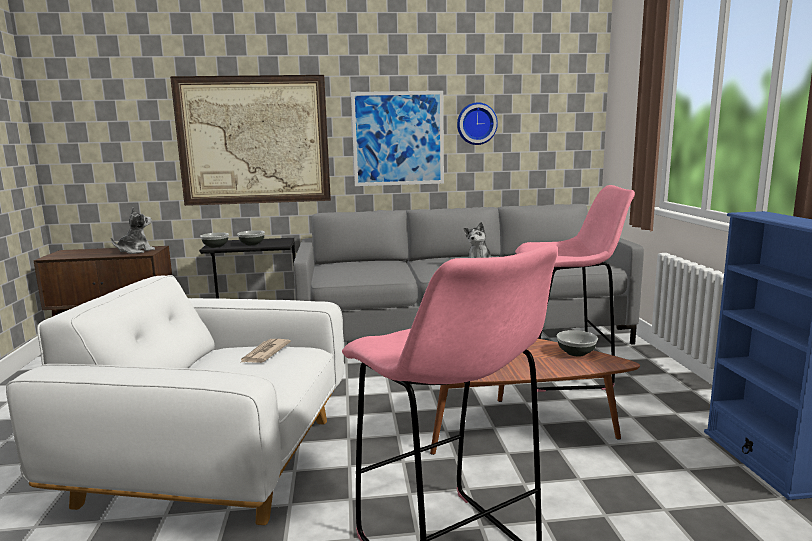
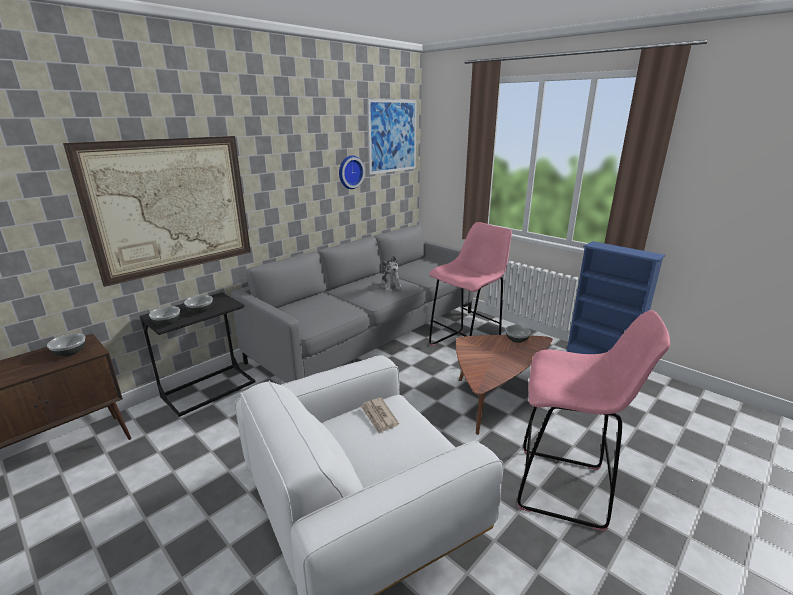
camera: 40 degrees left, 10 degrees up
(135, 251) = (69, 353): plush toy -> bowl
(398, 138) = (298, 190): picture -> picture (392, 136)

